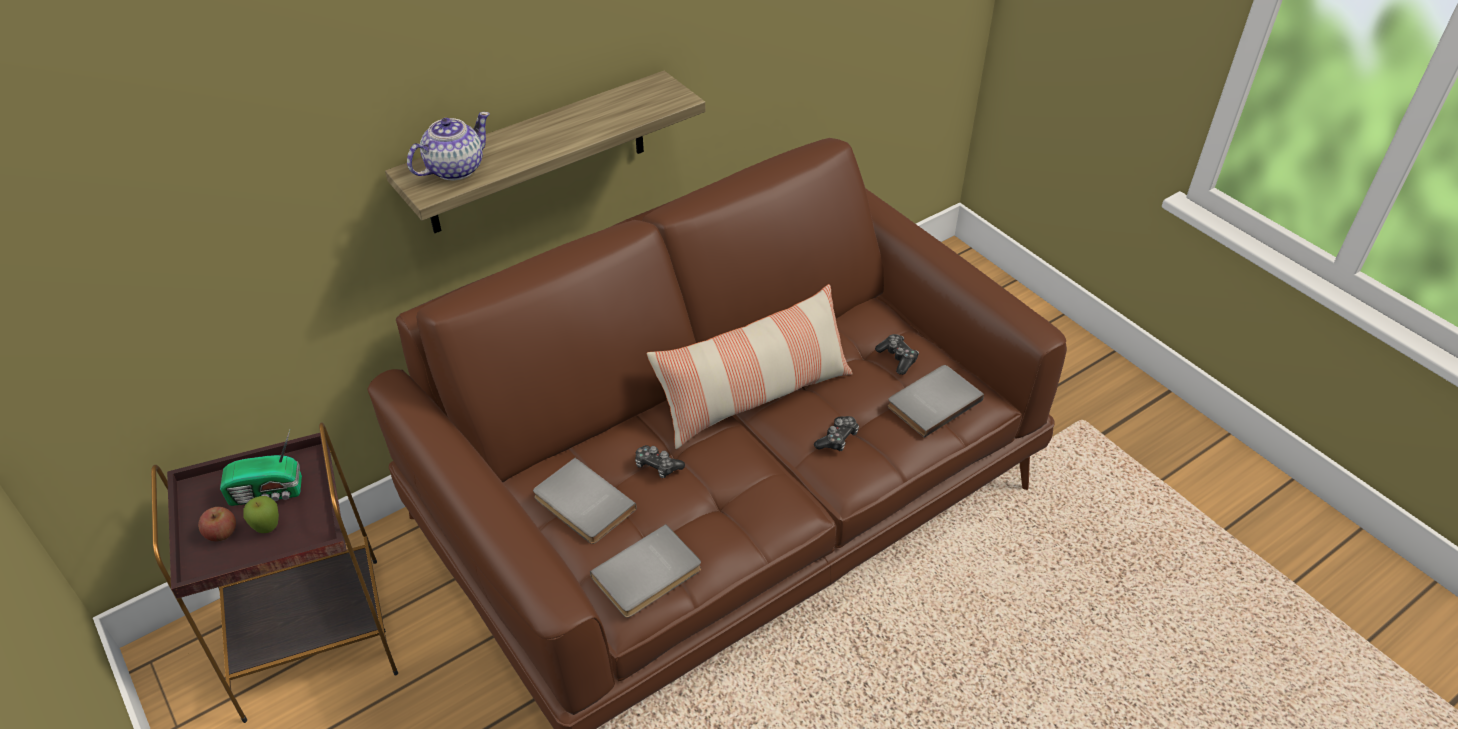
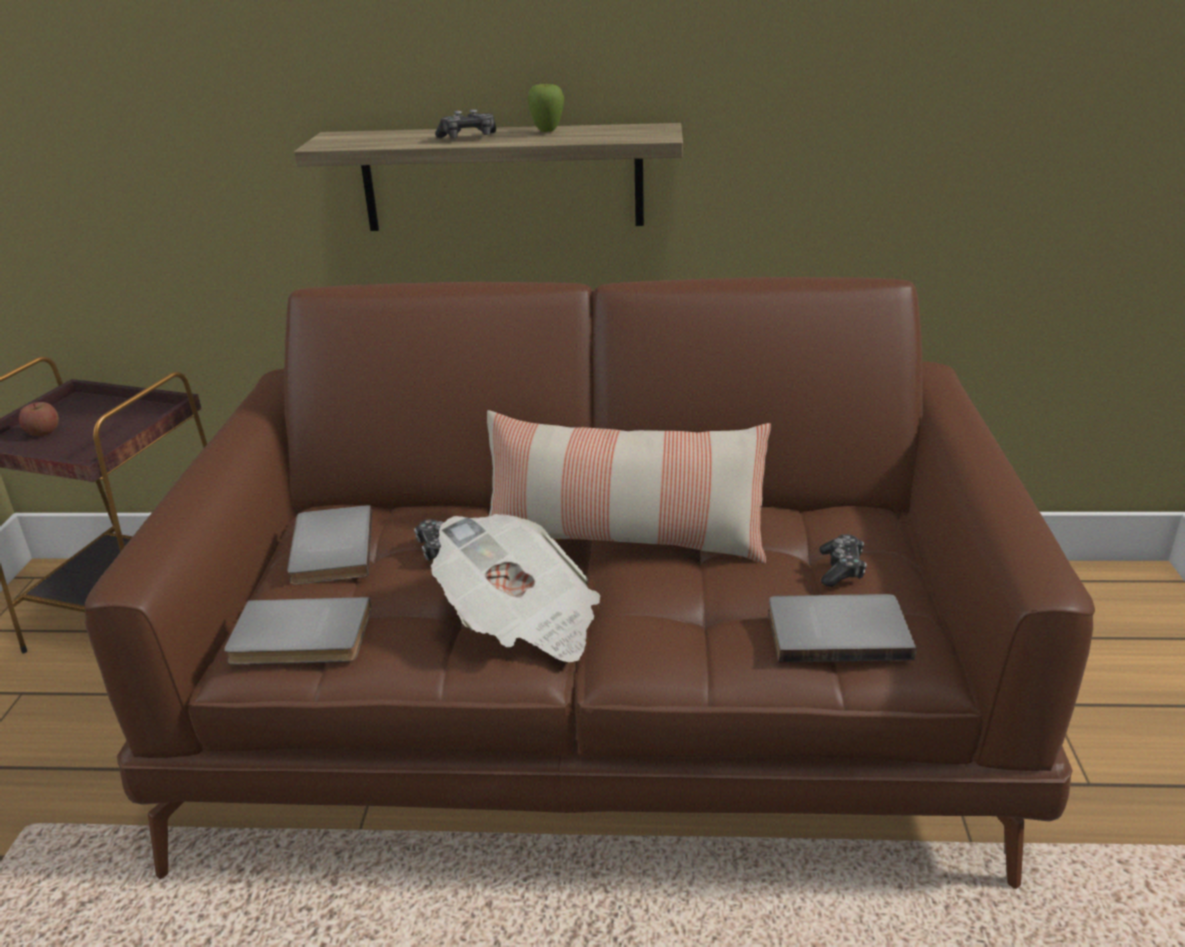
camera: 40 degrees right, 15 degrees down
(268, 493) = (109, 421): radio -> none
(268, 529) = (71, 443): apple -> apple (547, 132)
(454, 169) = (369, 138): teapot -> none
(764, 487) = (522, 622): none -> newspaper
(837, 439) = (664, 614): game controller -> game controller (468, 137)

